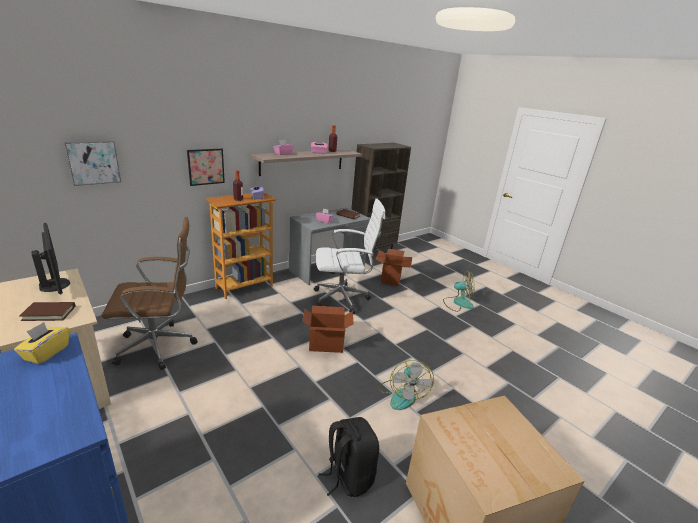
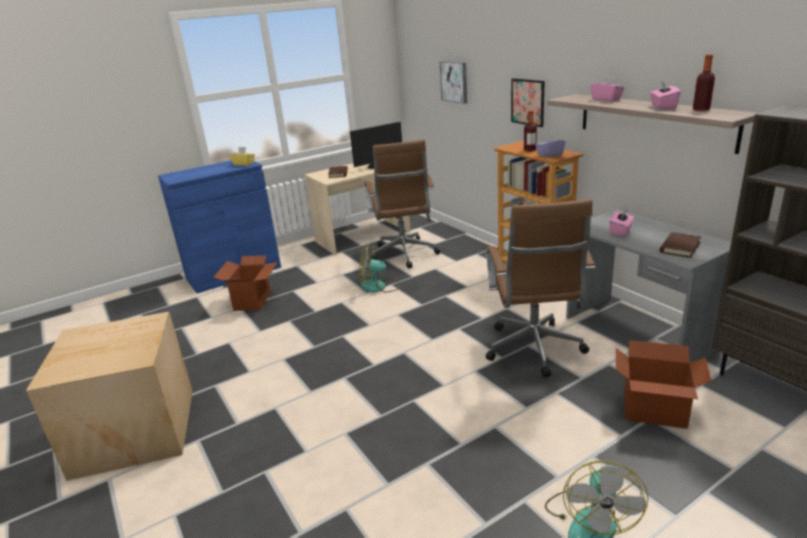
camera: 100 degrees right, 0 degrees up
(326, 344) = (411, 340): cardboard box -> cardboard box (253, 301)
(343, 299) = (534, 351): white office chair -> brown office chair
(348, 476) = (219, 358): black backpack -> none
(402, 394) = (305, 398): fan -> fan (379, 286)

